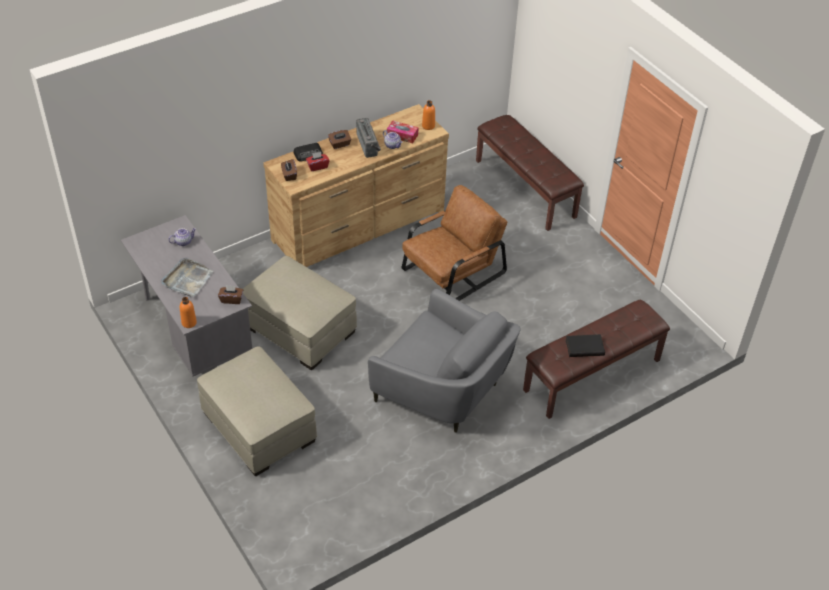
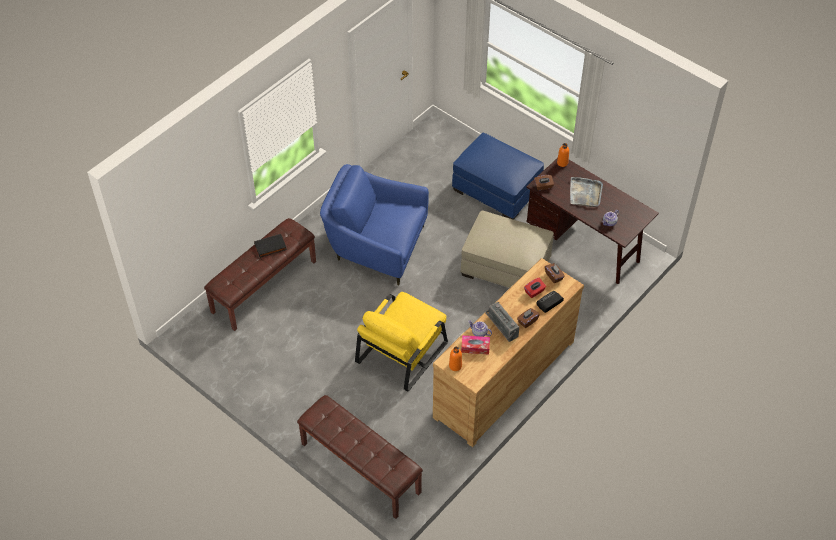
camera: 165 degrees right, 5 degrees up
(194, 331) = (584, 245): grey desk -> brown desk
(258, 426) = (497, 190): beige ottoman -> blue ottoman
(443, 391) = (376, 246): grey armchair -> blue armchair
(452, 272) = (402, 351): brown armchair -> yellow armchair

